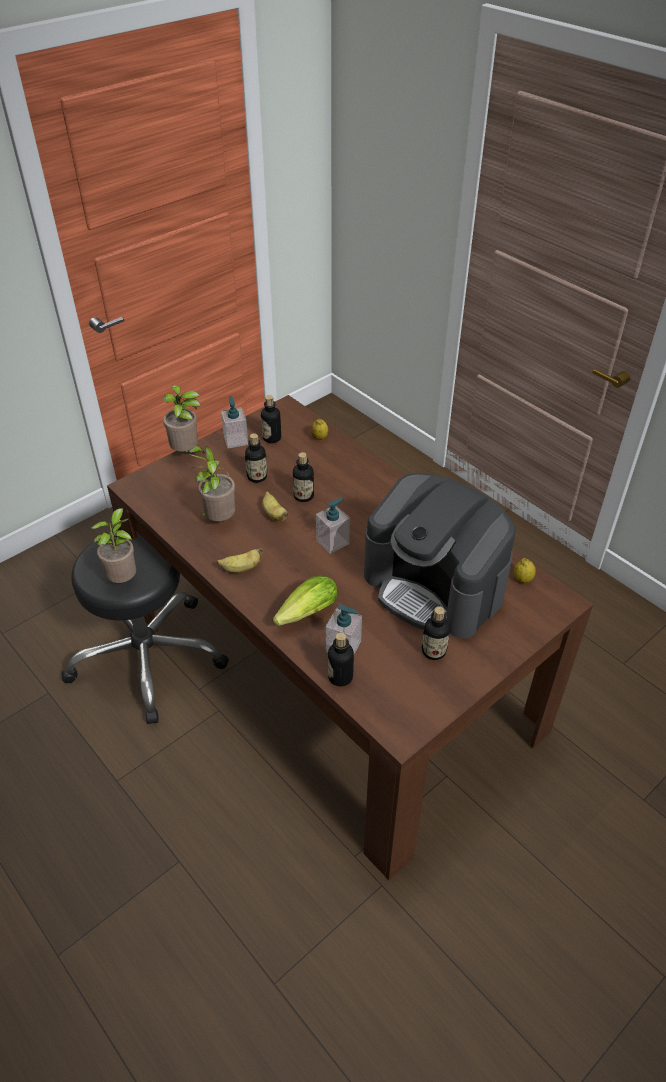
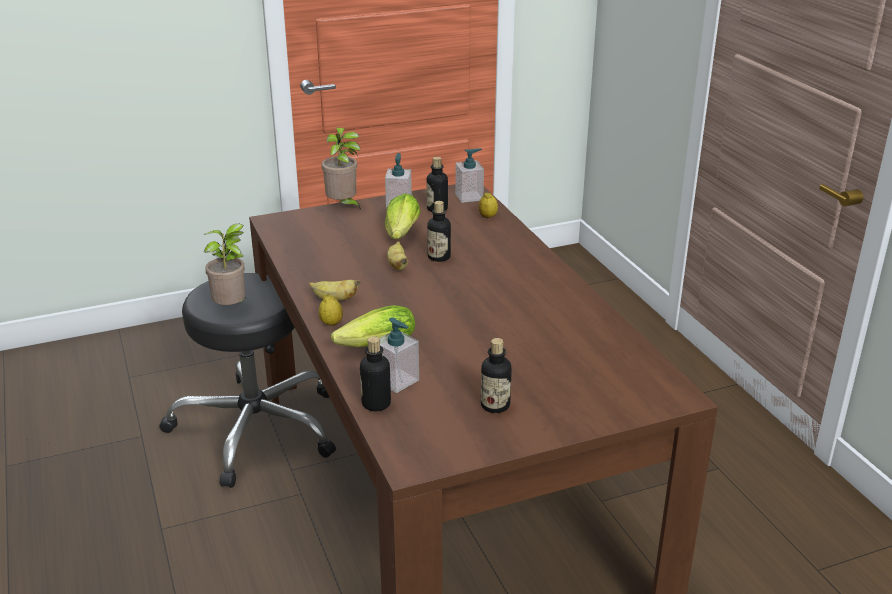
camera: 20 degrees right, 15 degrees down
(218, 520) = (338, 259): potted plant -> none
(257, 477) = (401, 235): bottle -> lettuce
(333, 542) = (444, 297): soap dispenser -> soap dispenser (469, 197)
(434, 586) = (534, 352): coffee machine -> none
(522, 579) = (642, 367): lemon -> lemon (331, 323)

